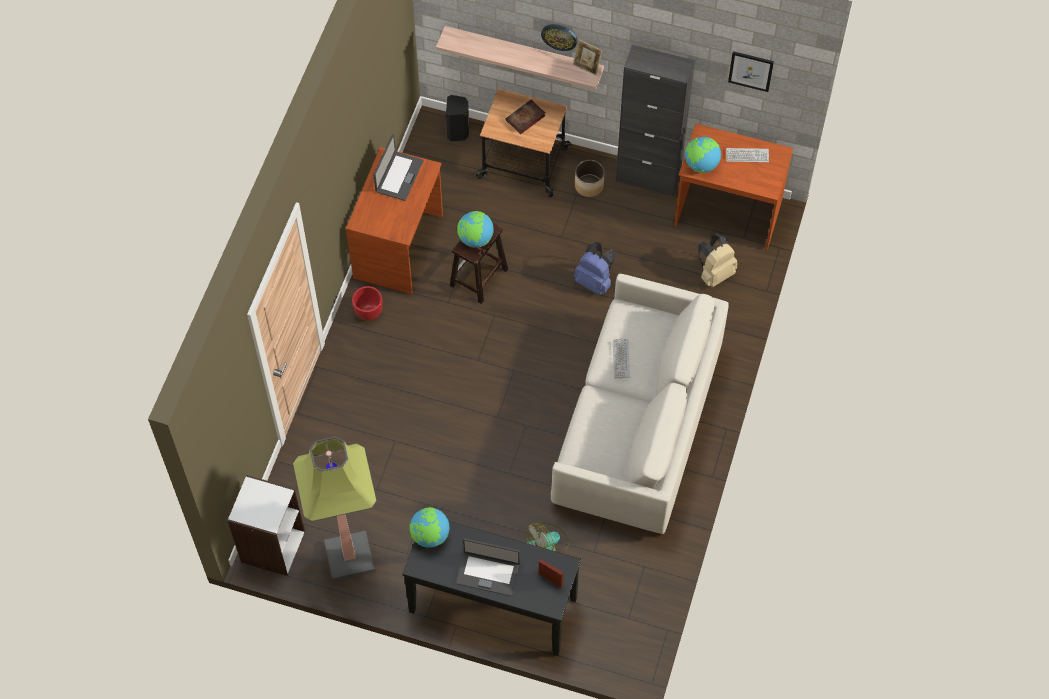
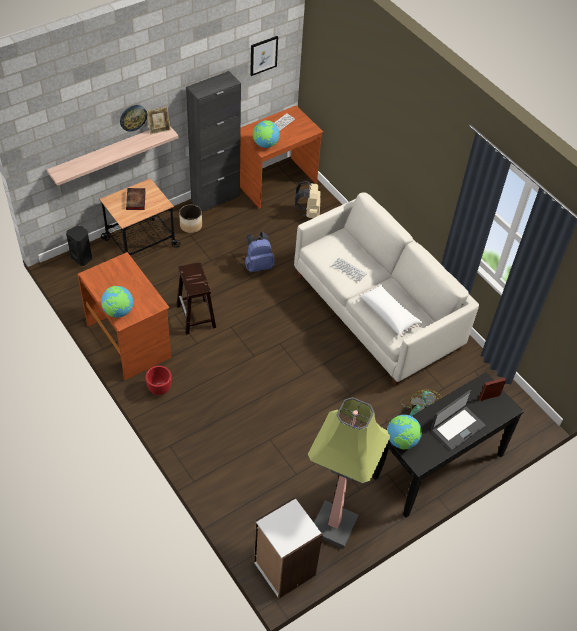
camera: 55 degrees left, 10 degrees down
(398, 176) = (111, 278): laptop -> none
(475, 239) = (193, 279): globe -> globe (118, 312)
(595, 433) = (389, 314): none -> white pillow

